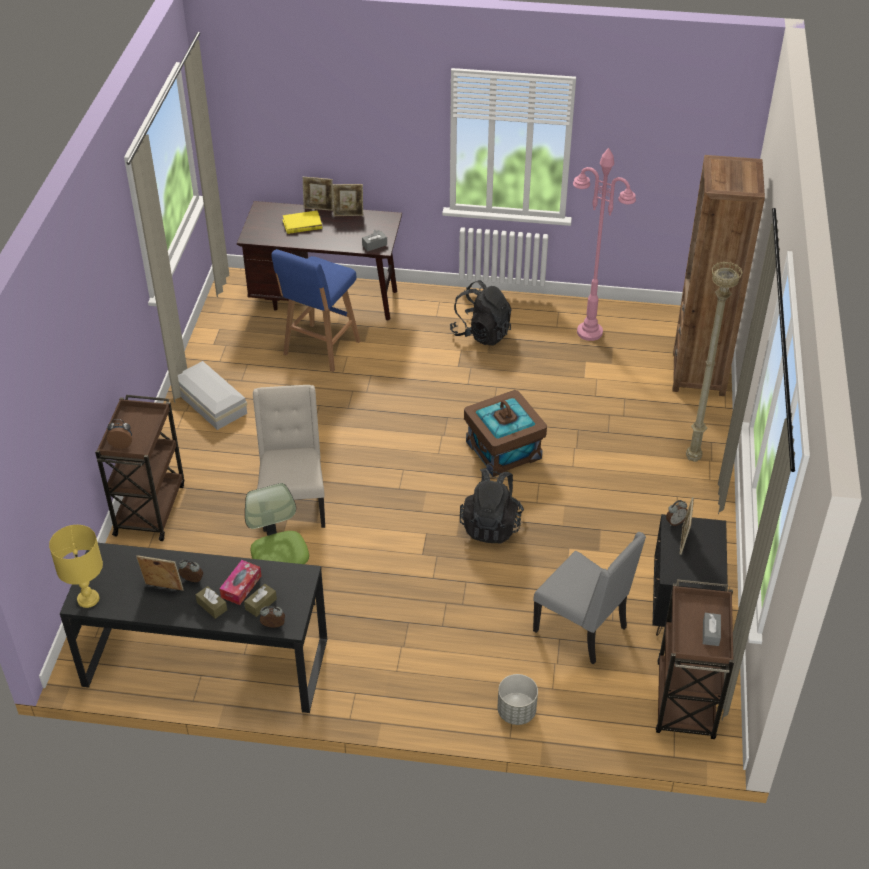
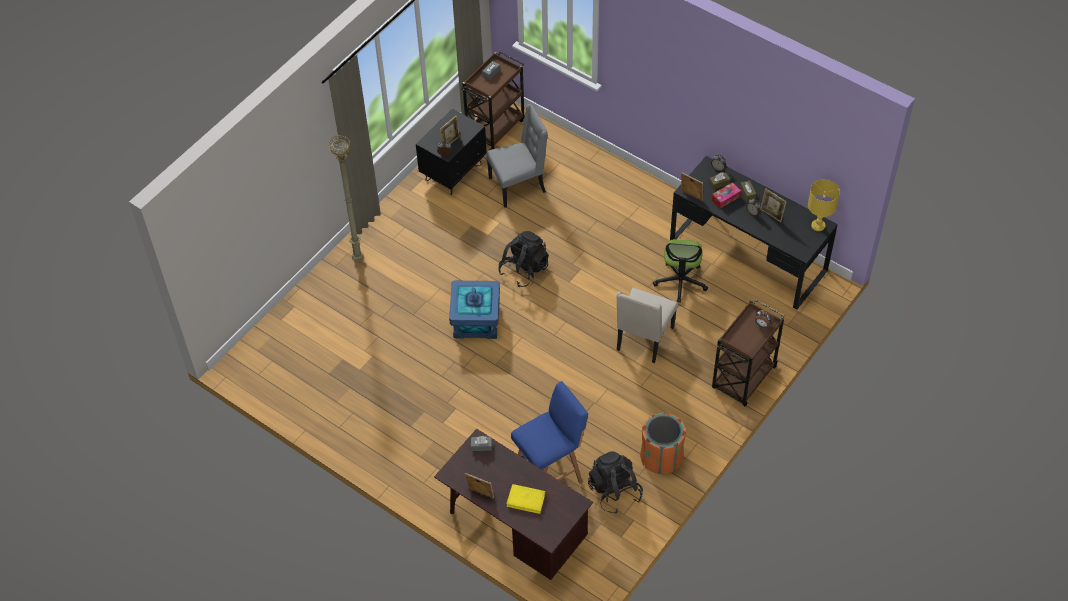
camera: 150 degrees left, 10 degrees up
(211, 401) = (661, 458): white storage box -> orange trash can
(318, 208) = (500, 514): picture frame -> picture frame (691, 196)
(481, 333) = (415, 432): black backpack -> black backpack (614, 491)
(504, 450) = (475, 320): brown storage box -> blue storage box
(516, 711) = (587, 159): grey planter -> none
(582, 629) = (518, 185): grey chair -> grey chair turned 90 degrees clockwise
(590, 332) = (332, 395): pink floor lamp -> none
(699, 373) = (290, 322): brown bookcase -> none

